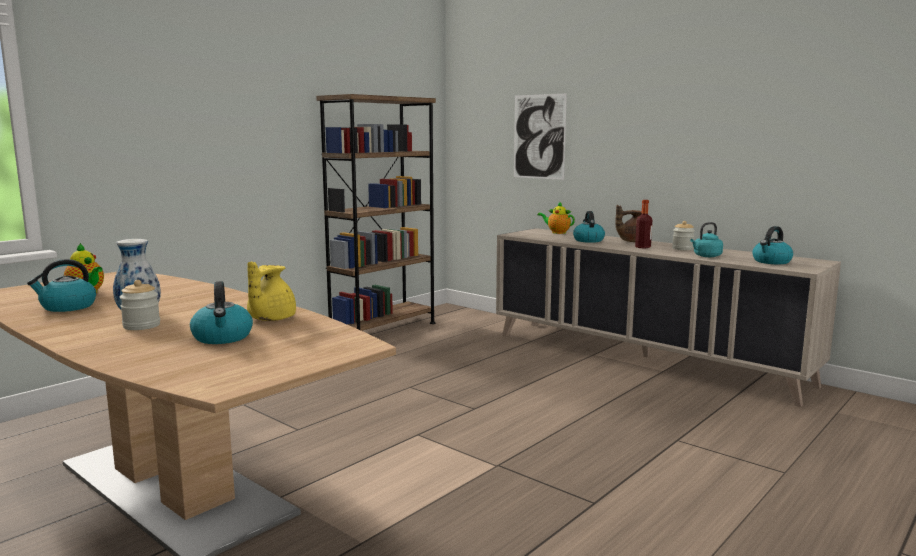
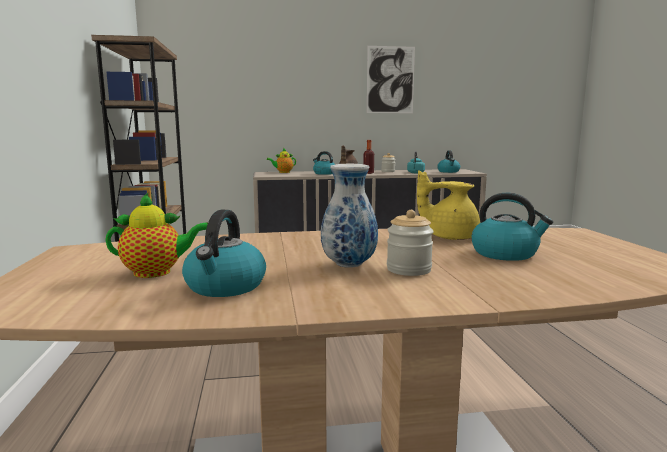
camera: 50 degrees left, 0 degrees up
(270, 319) = (449, 237): yellow teapot -> yellow teapot turned 135 degrees clockwise
(539, 136) = (251, 97): picture -> picture (390, 80)

